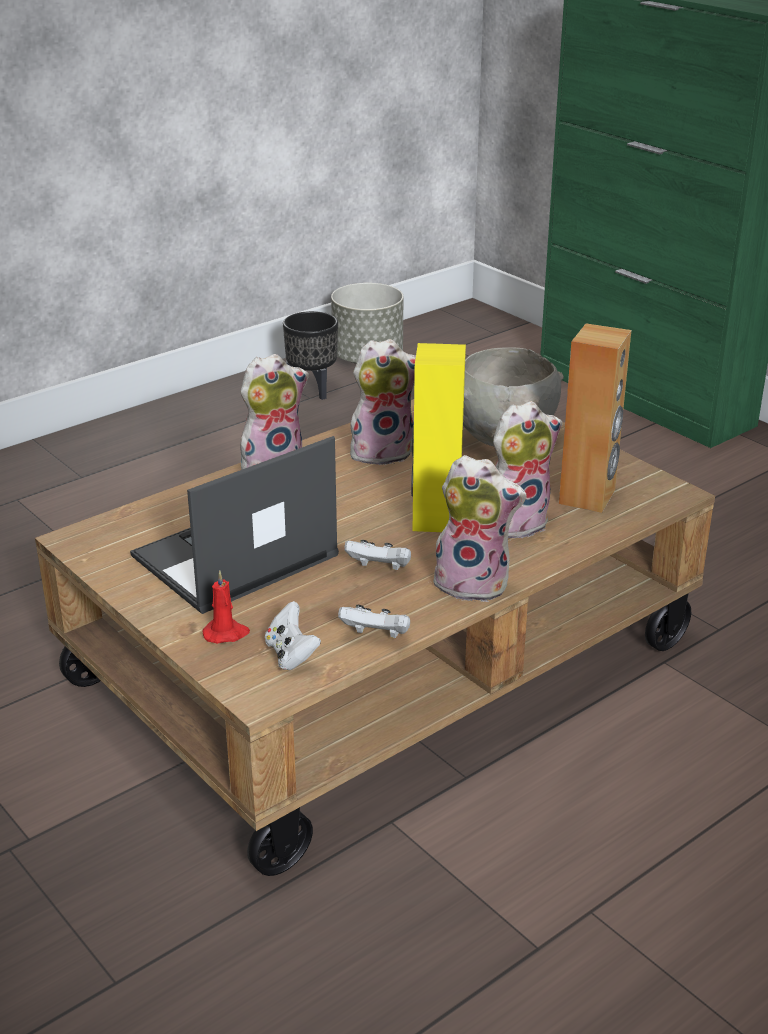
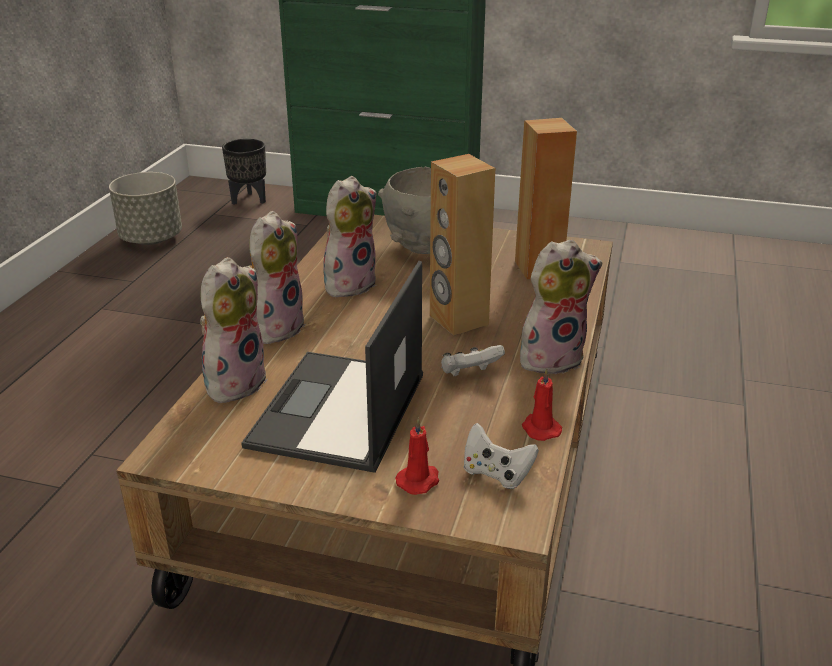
camera: 35 degrees left, 0 degrees up
(313, 390) = (129, 274): black planter -> black planter (249, 199)
(376, 636) = (540, 428): white game controller -> red candle
(435, 519) = (458, 320): yellow speaker -> brown speaker
(515, 522) = (517, 302): plush toy -> plush toy (235, 381)

